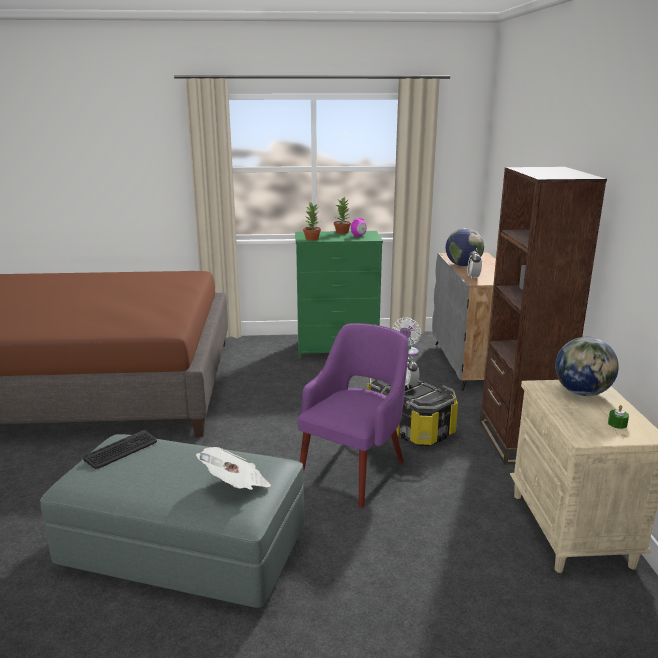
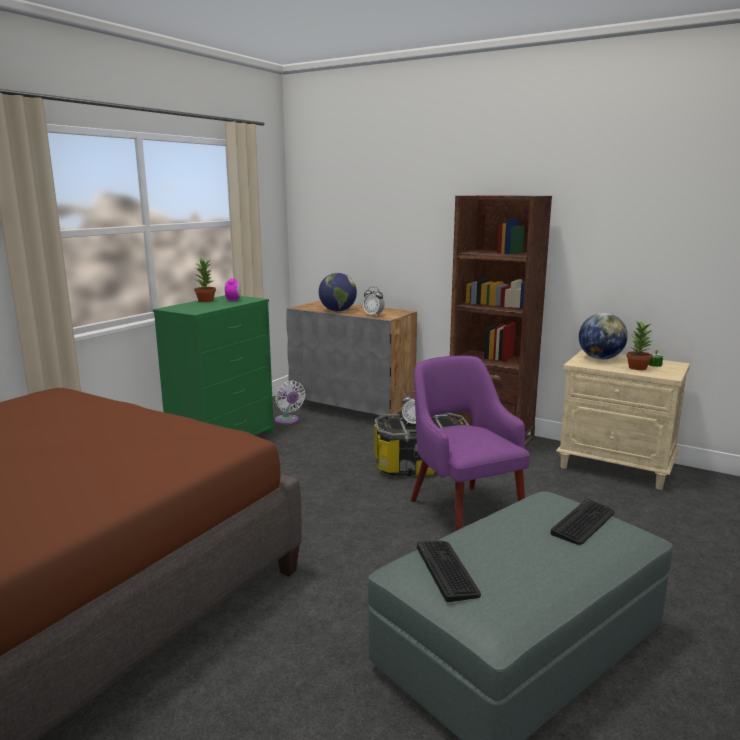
camera: 55 degrees left, 5 degrees down
(235, 485) = (583, 523): newspaper -> keyboard
(312, 239) = (201, 310): potted plant -> potted plant (637, 367)

